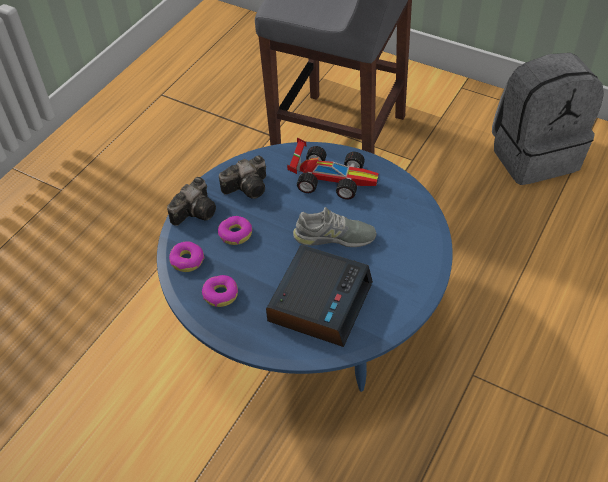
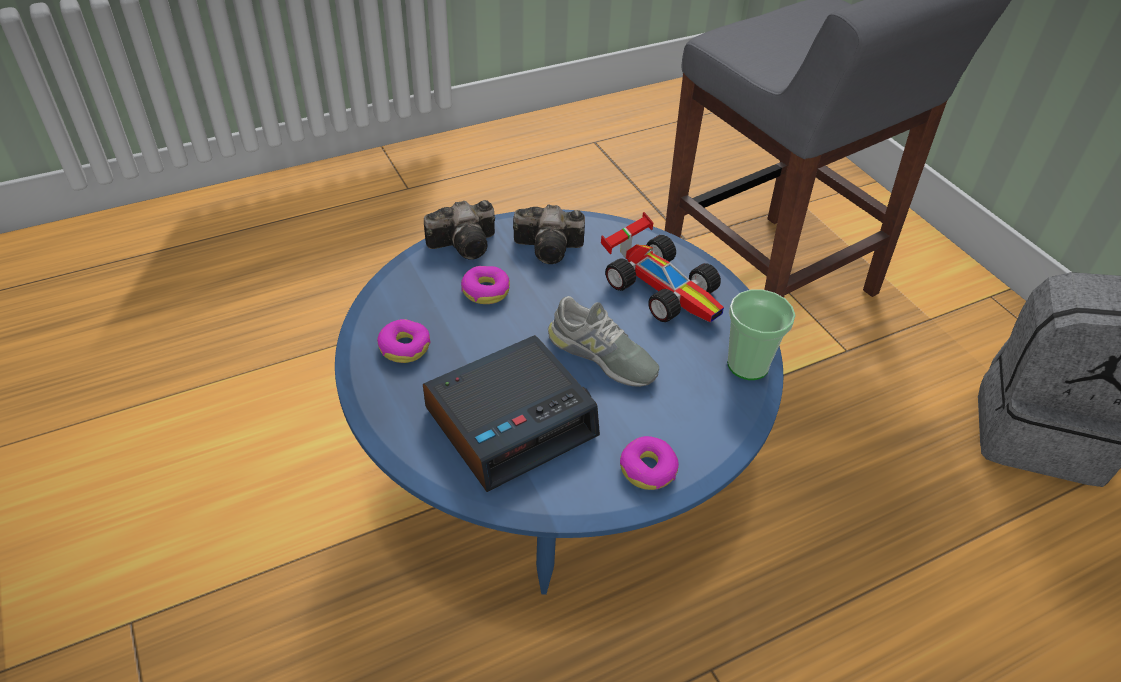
camera: 30 degrees right, 5 degrees down
(187, 260) = (404, 291): donut -> donut (648, 469)
(412, 200) = (748, 365): none -> cup

